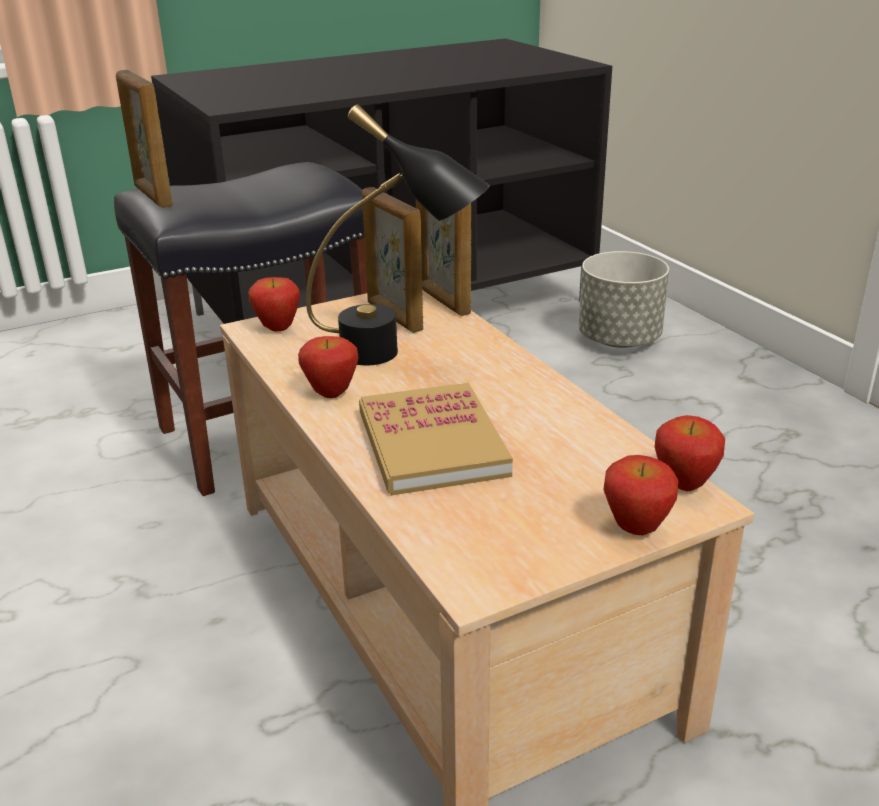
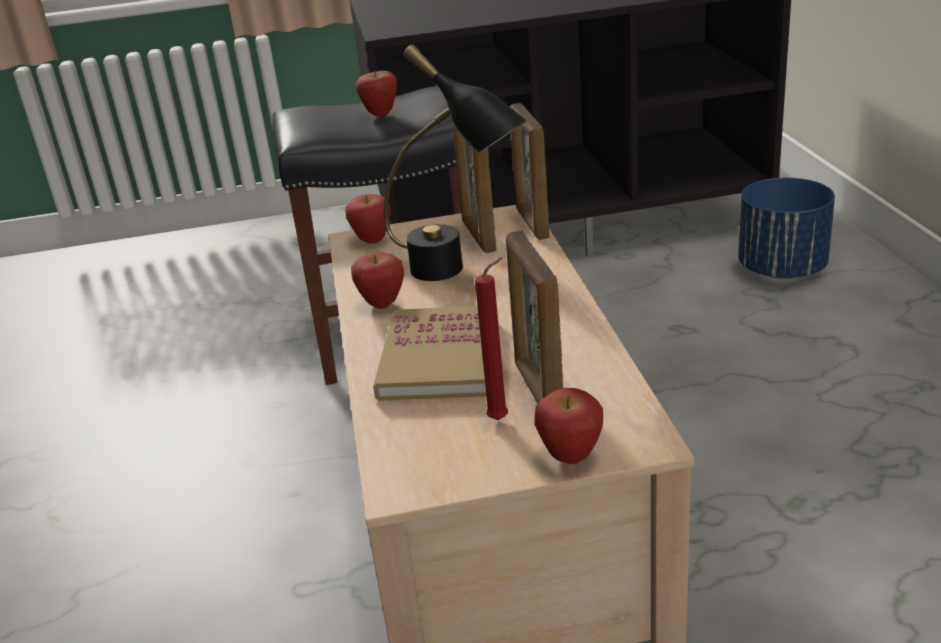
camera: 20 degrees right, 0 degrees up
(153, 196) = (293, 116): picture frame -> picture frame (538, 391)
(539, 499) = (501, 419): none -> red candle
(619, 340) = (782, 270): grey planter -> blue planter
(684, 485) = (643, 422): apple -> apple (380, 114)

